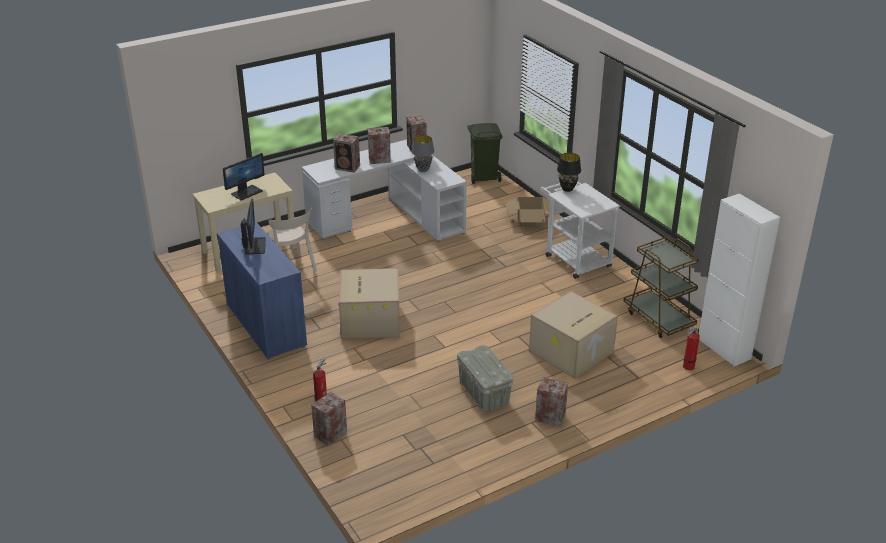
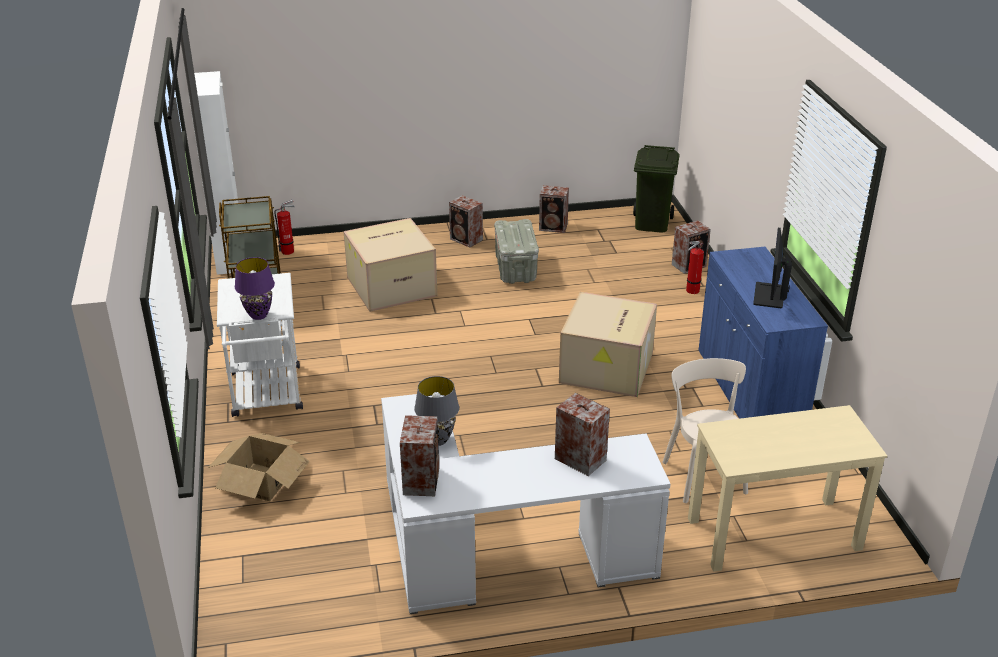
camera: 160 degrees left, 0 degrees up
(246, 192) = (783, 435): monitor -> none
(378, 159) = (512, 466): speaker -> speaker (554, 227)
(484, 177) = (243, 620): green trash can -> green trash can (651, 223)
(567, 189) = (259, 315): black table lamp -> purple table lamp

